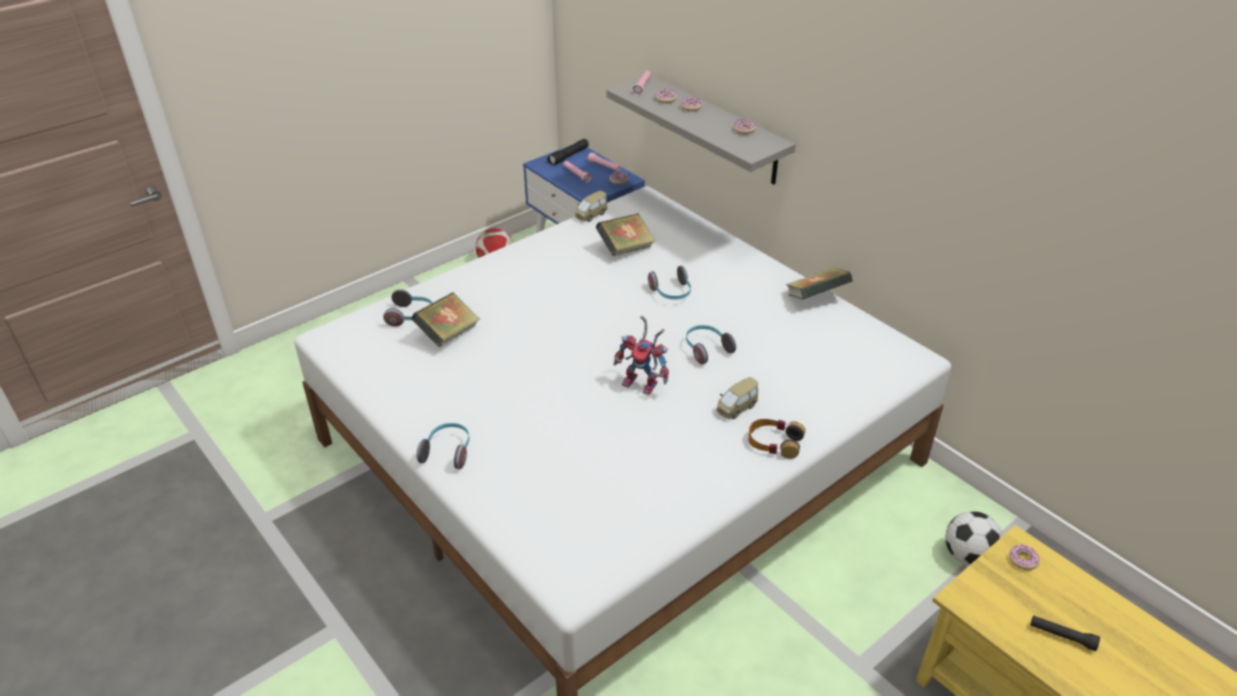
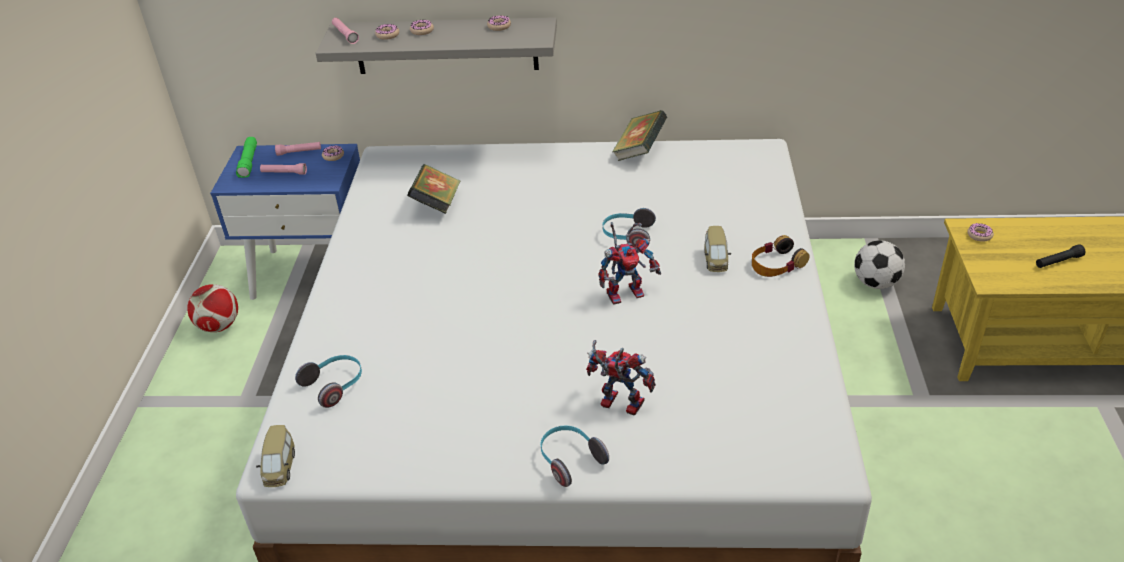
camera: 45 degrees left, 0 degrees up
(448, 334) = (399, 374): book -> none
(523, 444) = (617, 404): none -> toy robot
(568, 157) = (249, 162): black flashlight -> green flashlight
(591, 215) = (359, 197): toy car -> toy car (279, 467)
(671, 293) = (532, 213): headphones -> none

